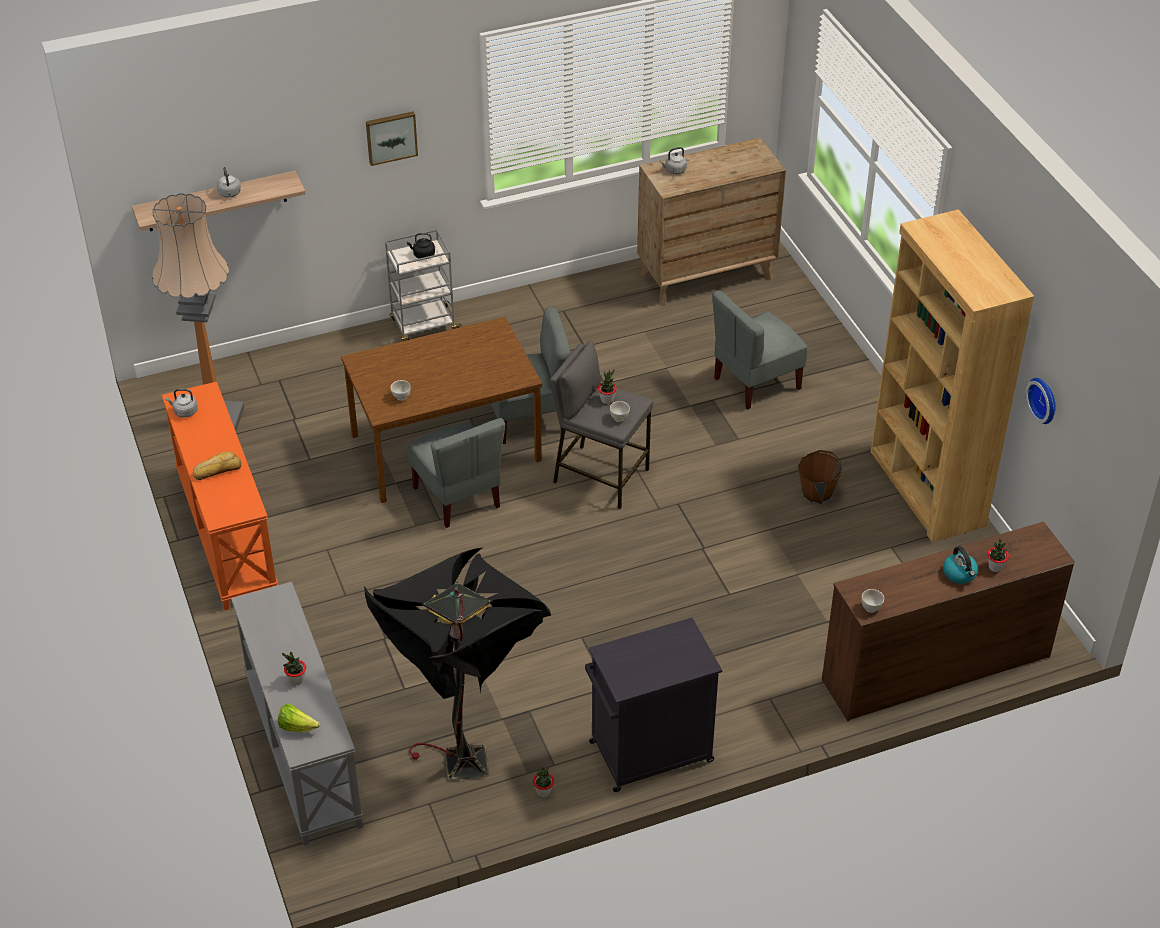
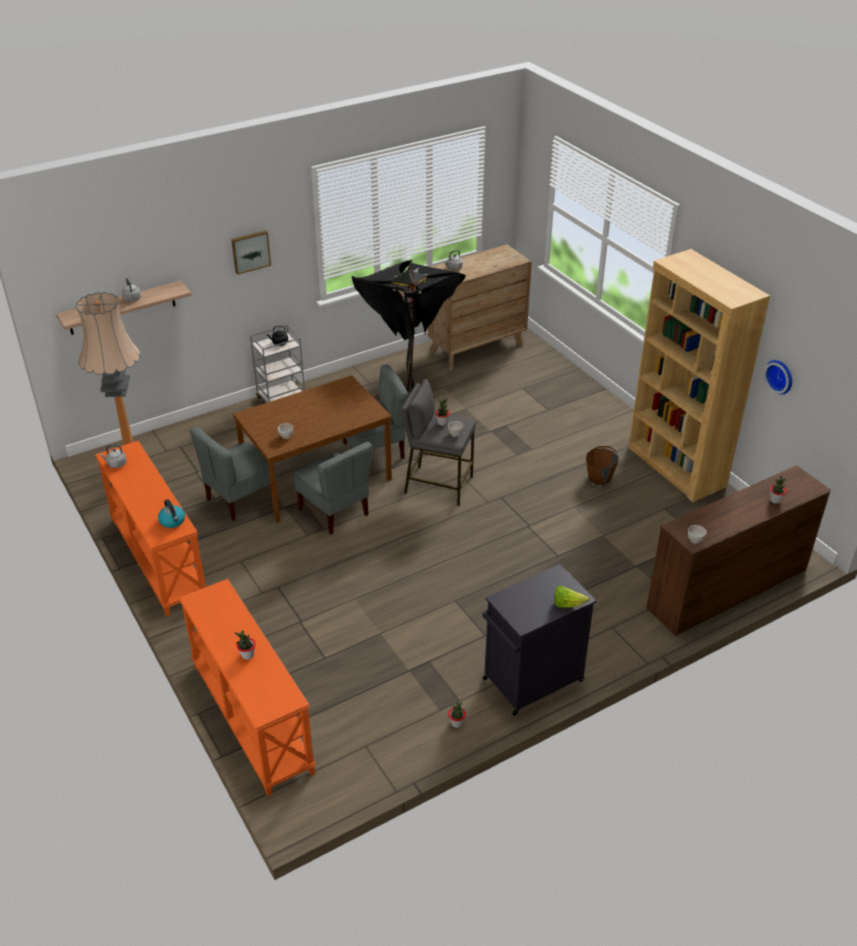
camera: 10 degrees left, 5 degrees down
(217, 469) = (149, 502): bread -> none
(297, 727) = (256, 693): lettuce -> lettuce (567, 604)
(301, 750) = (250, 718): grey console table -> orange console table
(467, 752) = (386, 700): black floor lamp -> black floor lamp (410, 395)
(755, 383) = (532, 412): grey chair -> grey chair (241, 499)
(960, 574) = (751, 508): kettle -> kettle (172, 521)

